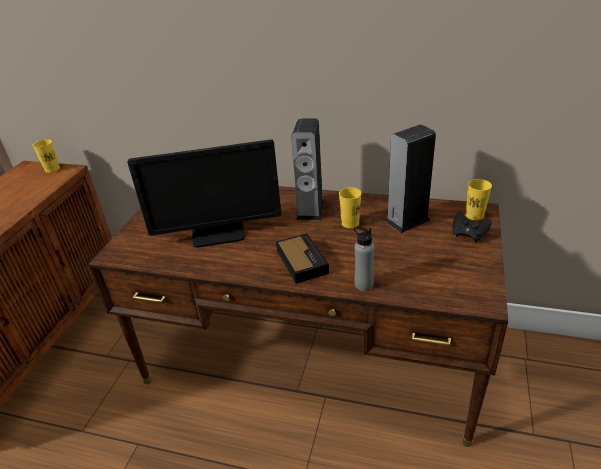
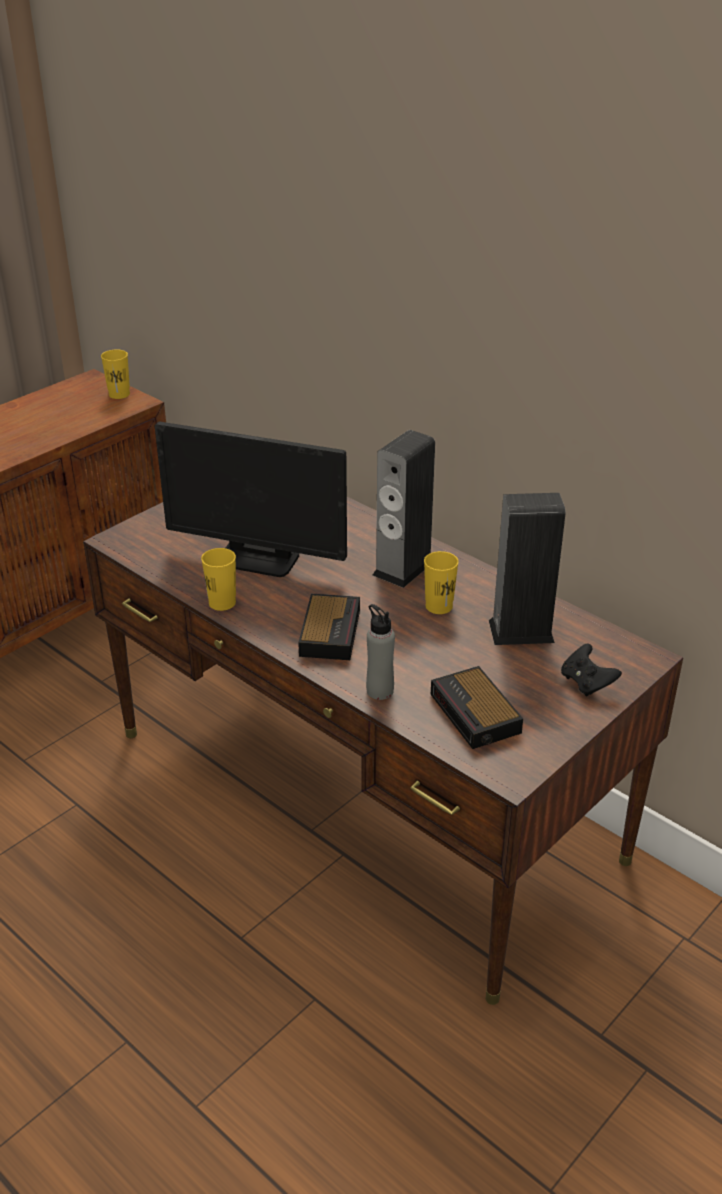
camera: 25 degrees right, 0 degrees up
(431, 276) = (476, 715): none -> alarm clock
(474, 215) = (626, 660): yellow cup -> yellow cup (222, 603)

